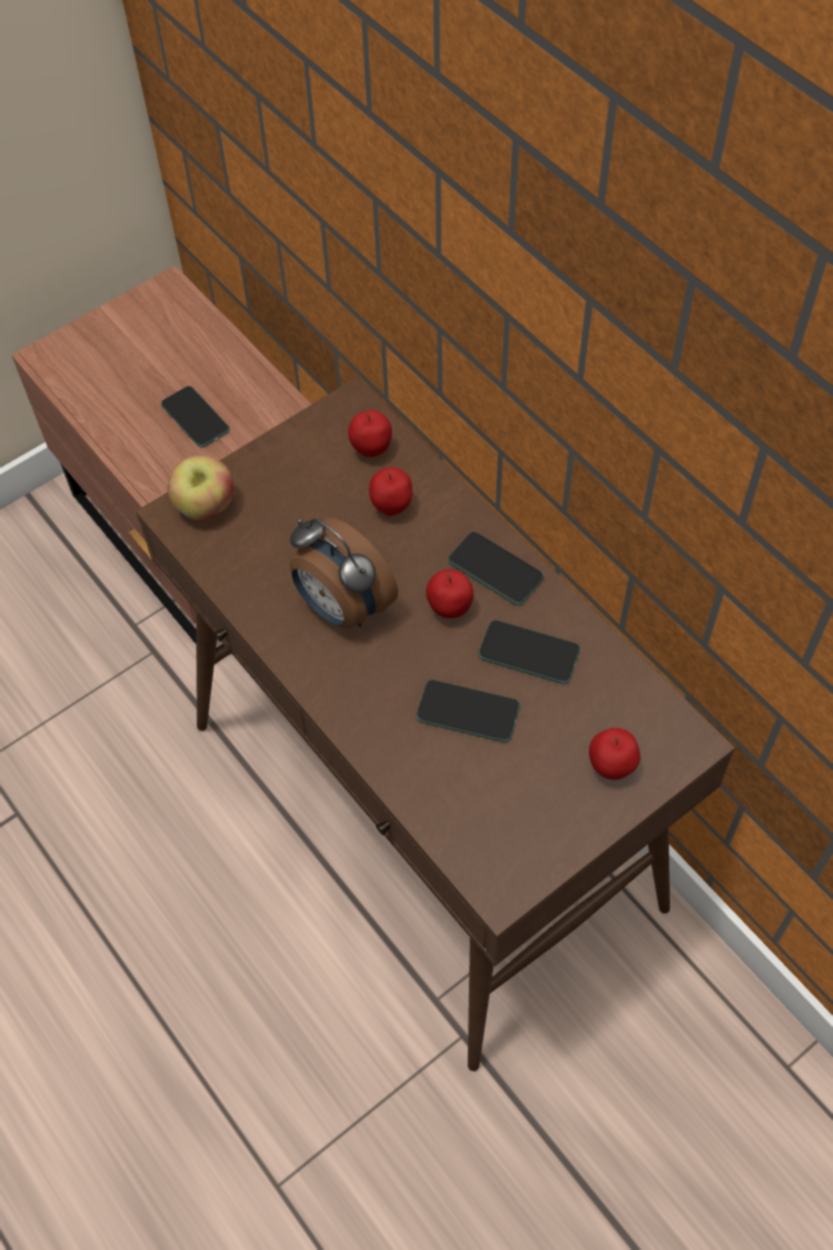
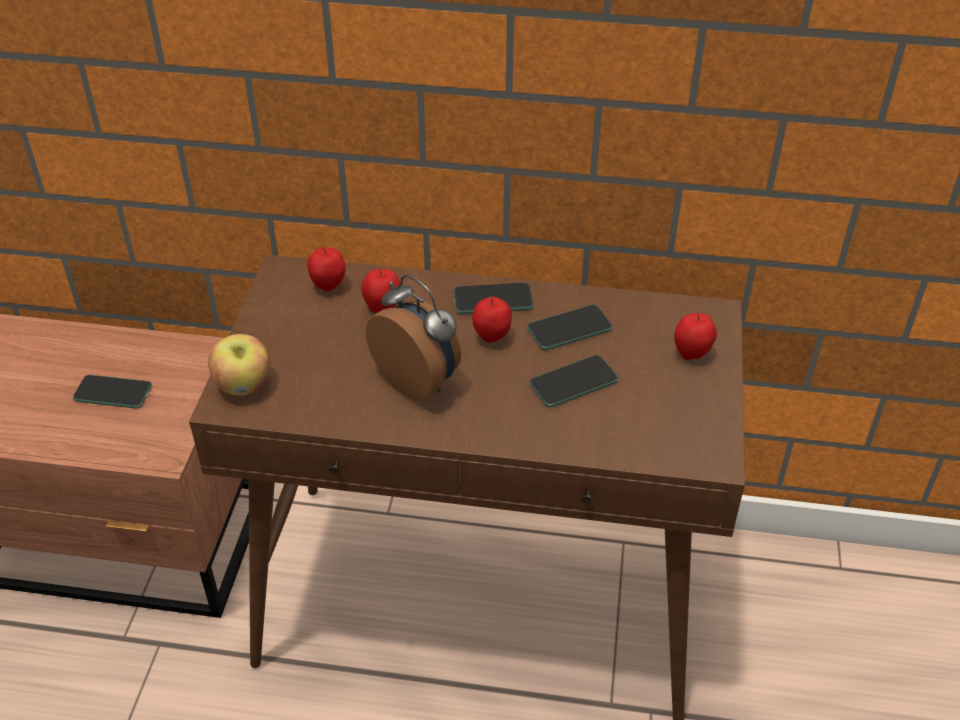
camera: 45 degrees left, 15 degrees down
(342, 607) = (419, 381): alarm clock -> alarm clock turned 135 degrees counterclockwise

